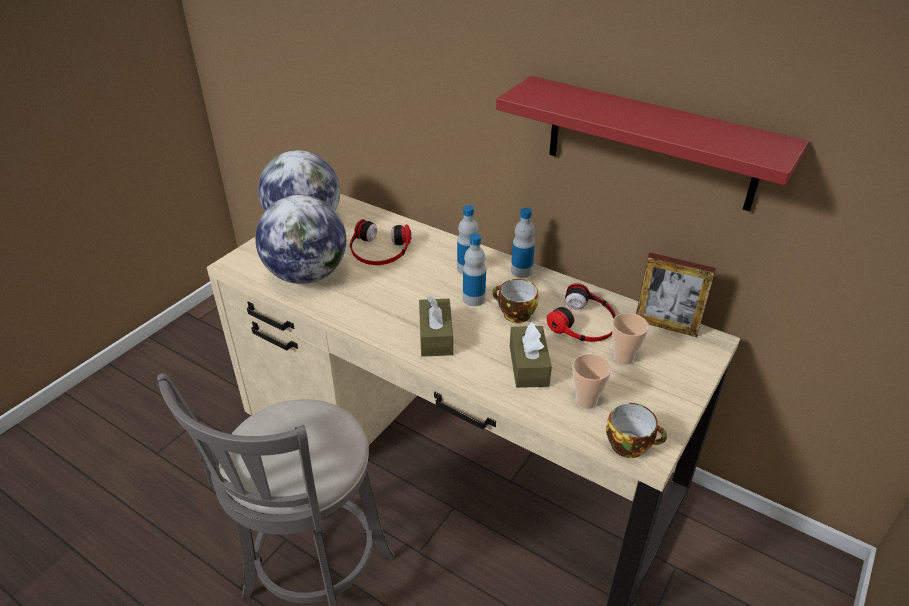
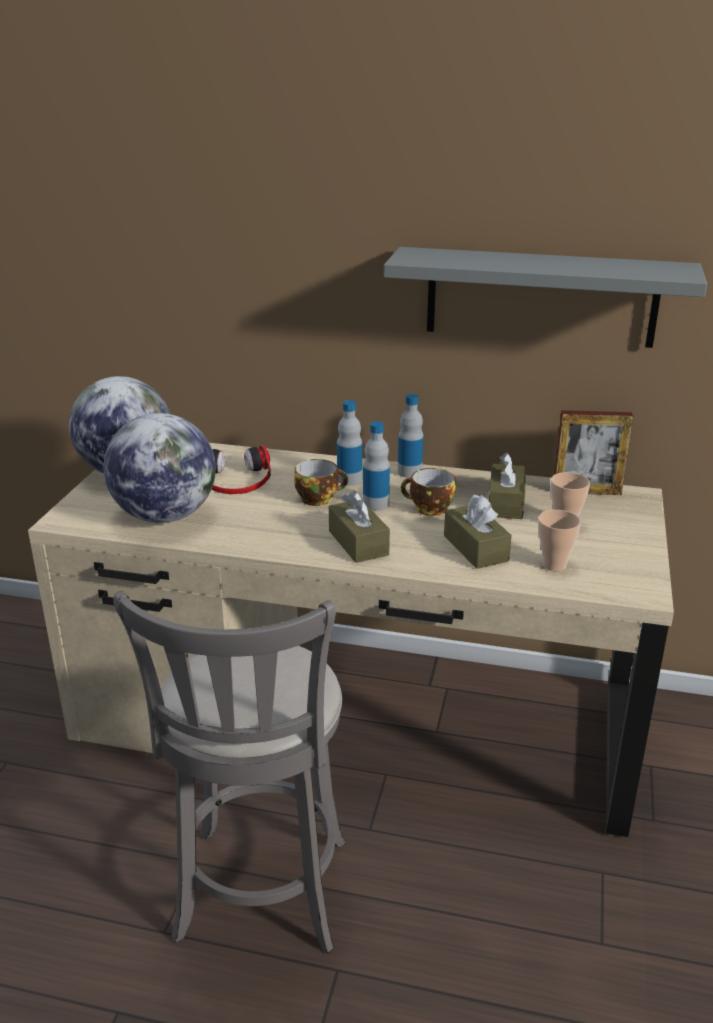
camera: 20 degrees left, 10 degrees down
(584, 322) = (506, 503): headphones -> brown tissue box
(630, 445) = (621, 590): cup -> cup (319, 498)
(650, 143) = (541, 297): red shelf -> grey shelf

